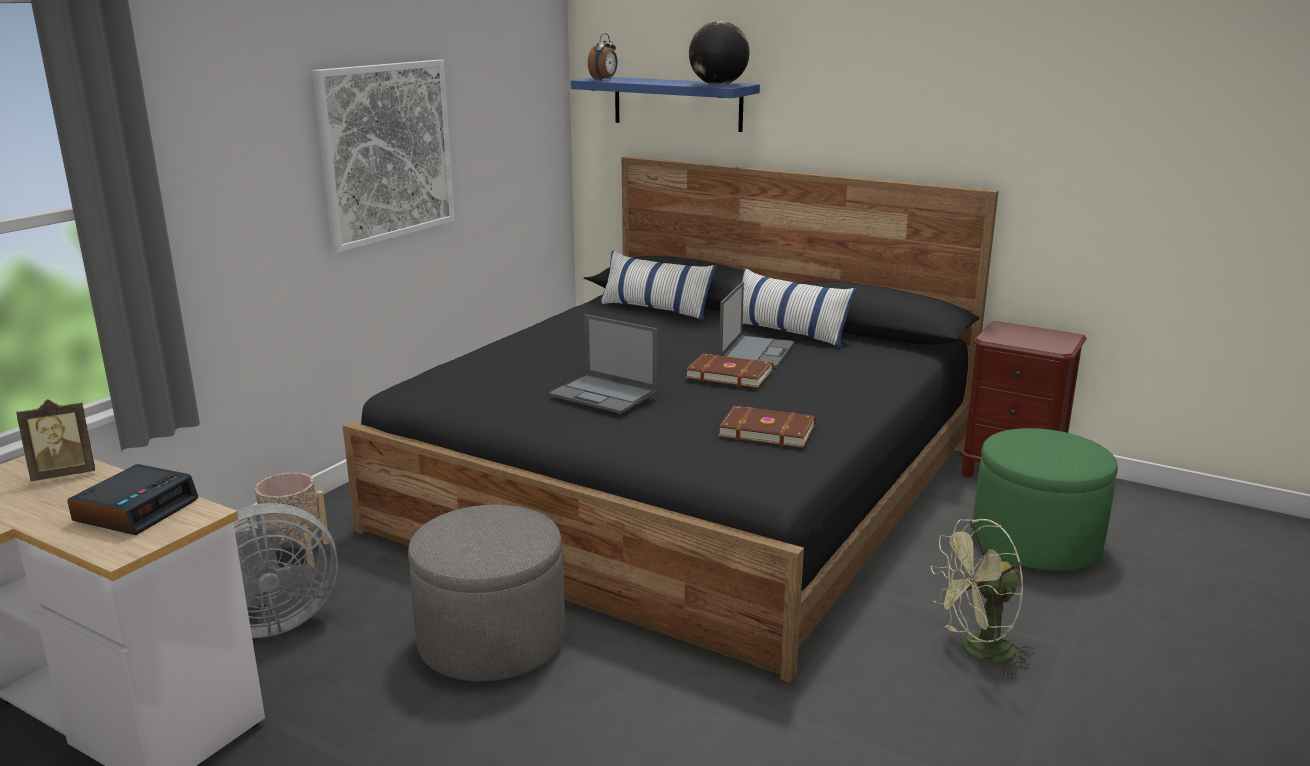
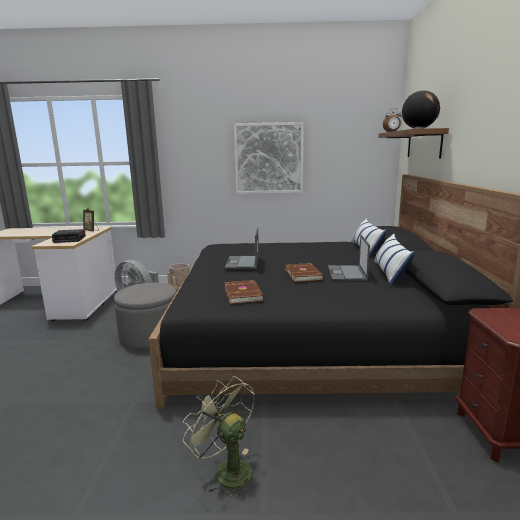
camera: 60 degrees right, 5 degrees down
(677, 103) = (424, 144): blue shelf -> brown shelf
(757, 352) = (347, 273): laptop -> laptop turned 105 degrees clockwise
(1035, 542) = (403, 470): green ottoman -> none

